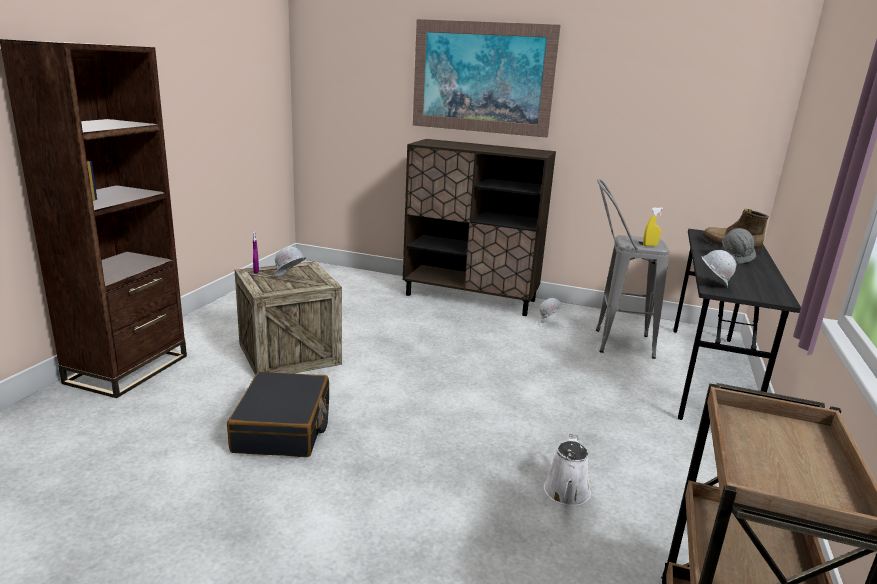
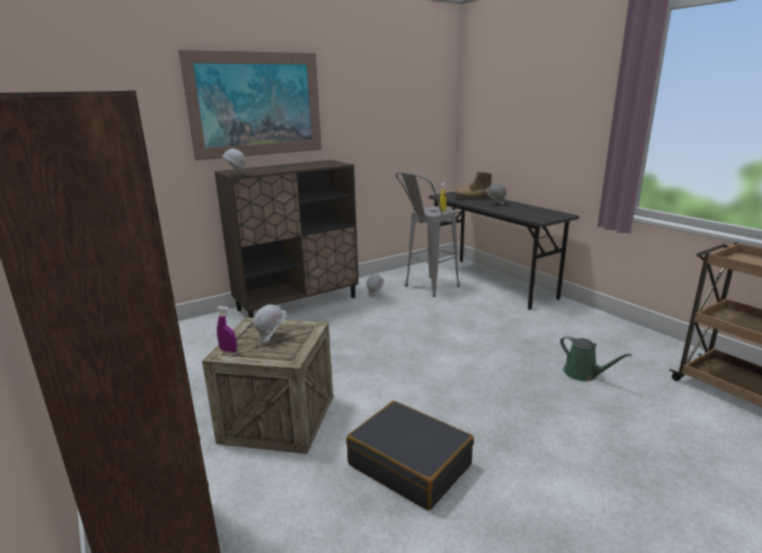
camera: 50 degrees left, 0 degrees up
(566, 494) = (583, 374): white watering can -> green watering can
(713, 285) = (532, 218): white hard hat -> white hard hat (235, 175)

